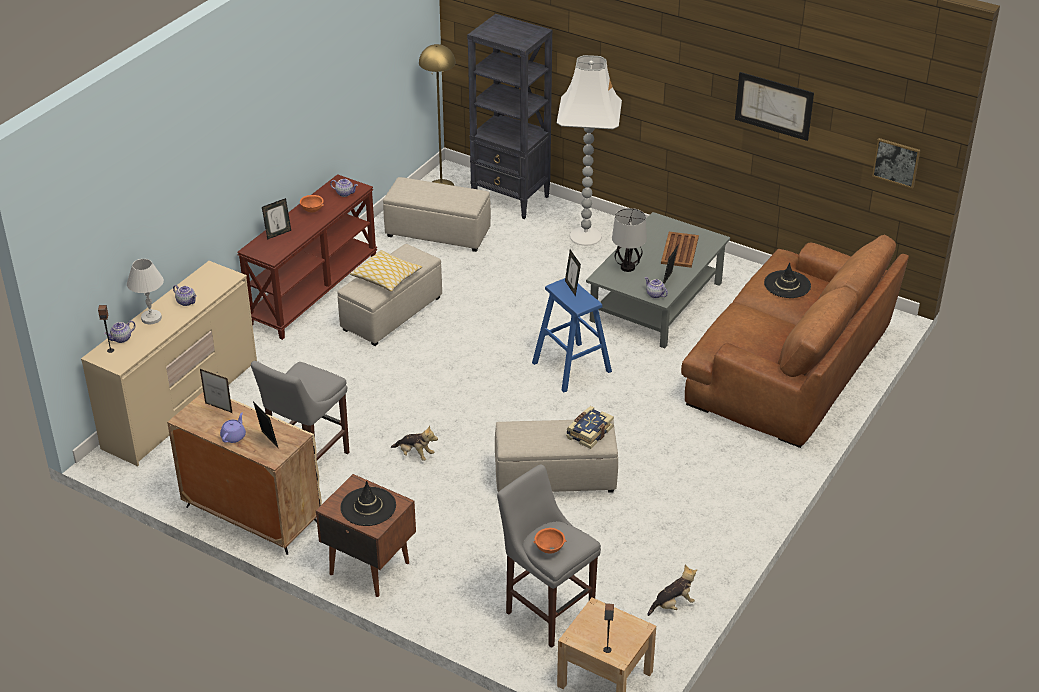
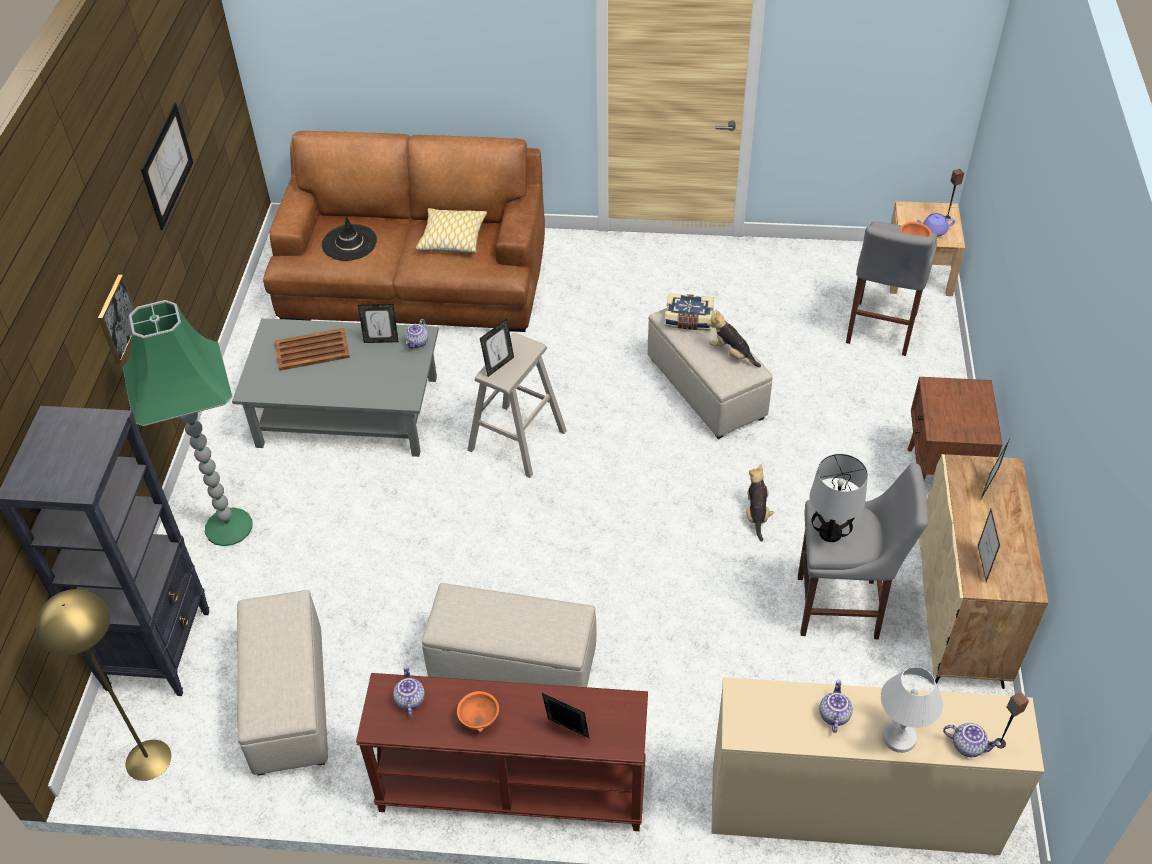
camera: 115 degrees left, 10 degrees up
(234, 436) = (1010, 522): purple teapot -> purple teapot (933, 231)
(368, 507) = (960, 405): black hat -> none
(386, 277) = (522, 618): pillow -> pillow (452, 238)
(572, 367) = (517, 440): blue stool -> beige stool
(586, 236) = (227, 526): white floor lamp -> green floor lamp
(628, 267) = (373, 382): table lamp -> table lamp (830, 532)
(673, 605) = (804, 260): plush toy -> plush toy (732, 354)
(896, 162) = (222, 88): picture -> picture (117, 319)

